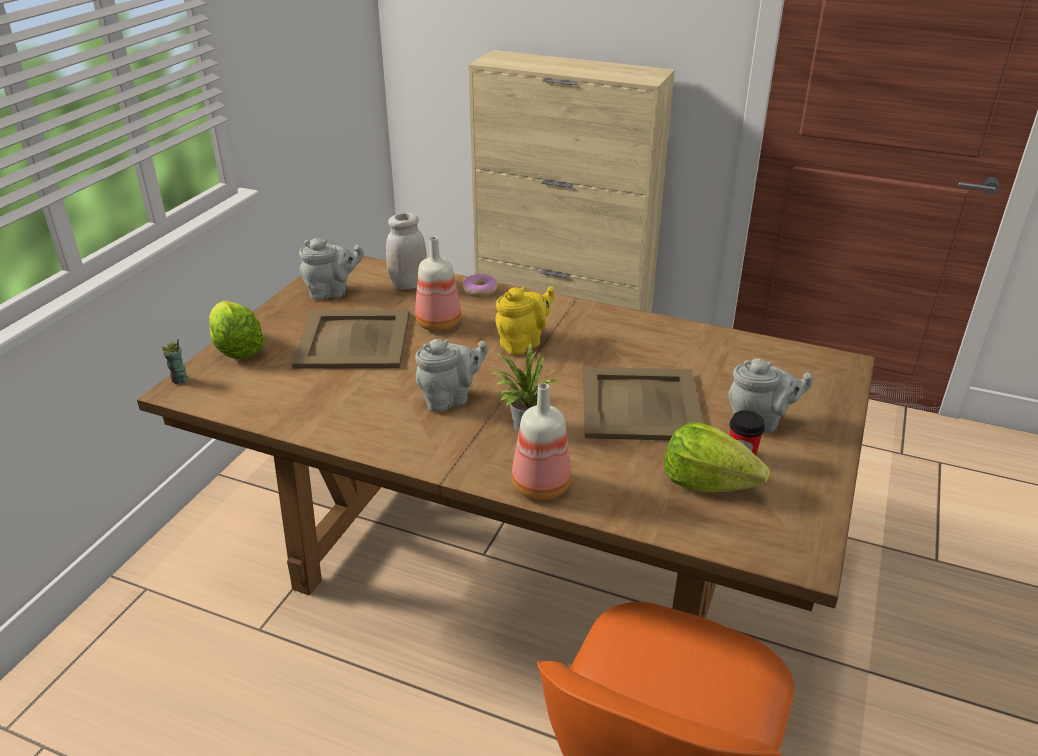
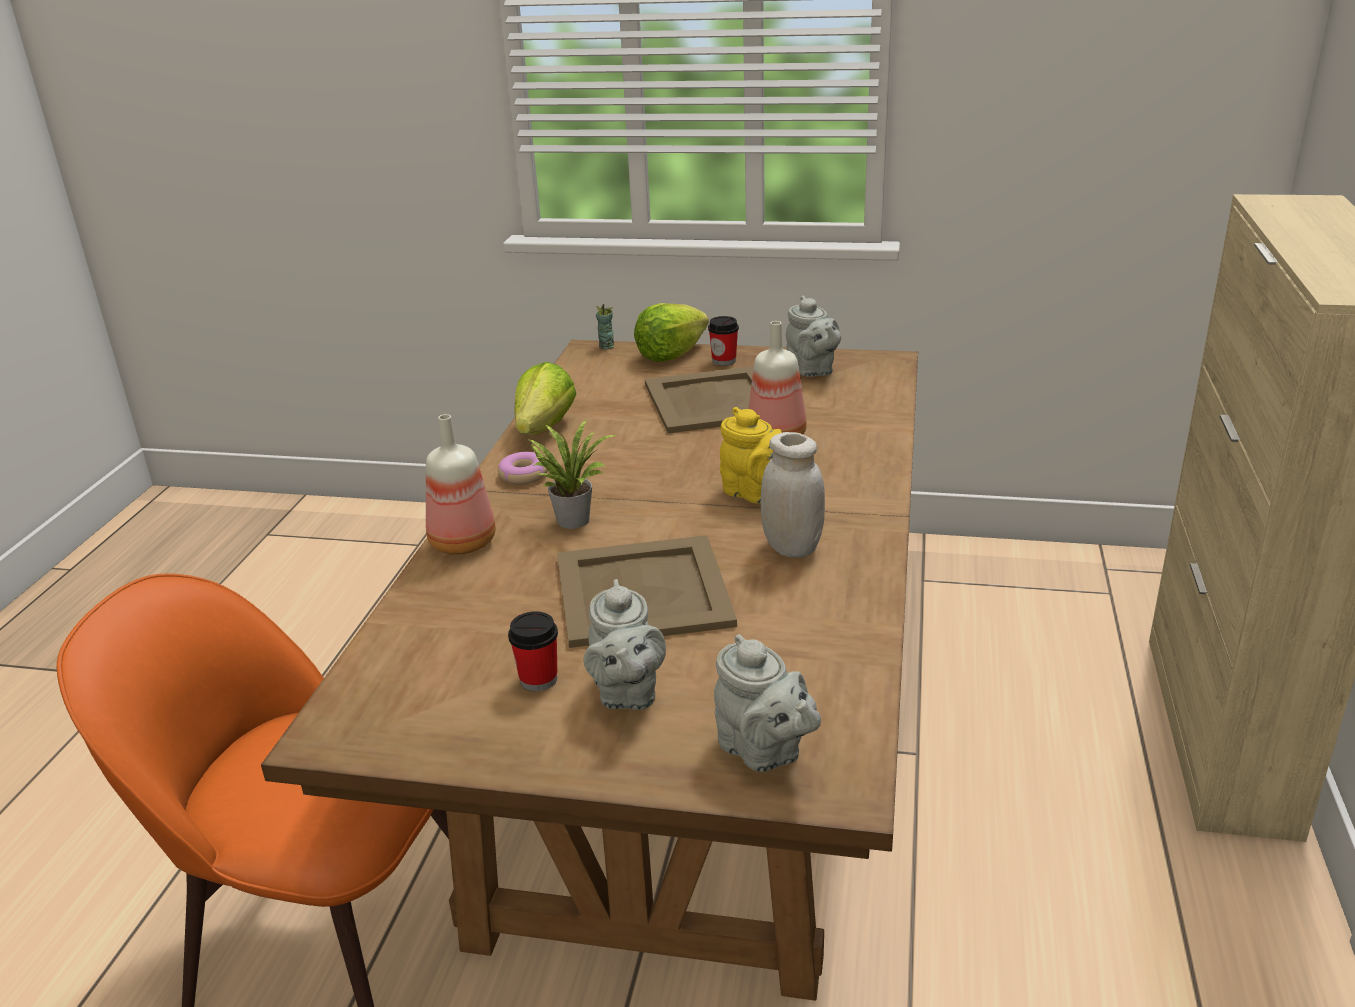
camera: 80 degrees right, 5 degrees down
(276, 325) = (724, 361): none -> cup
(408, 284) = (861, 404): white jar -> white jar (792, 547)
(450, 399) = (615, 469): grey teapot -> grey teapot (764, 752)
(480, 290) = (878, 447): donut -> donut (524, 475)
(707, 483) = (478, 654): lettuce -> lettuce (544, 428)

